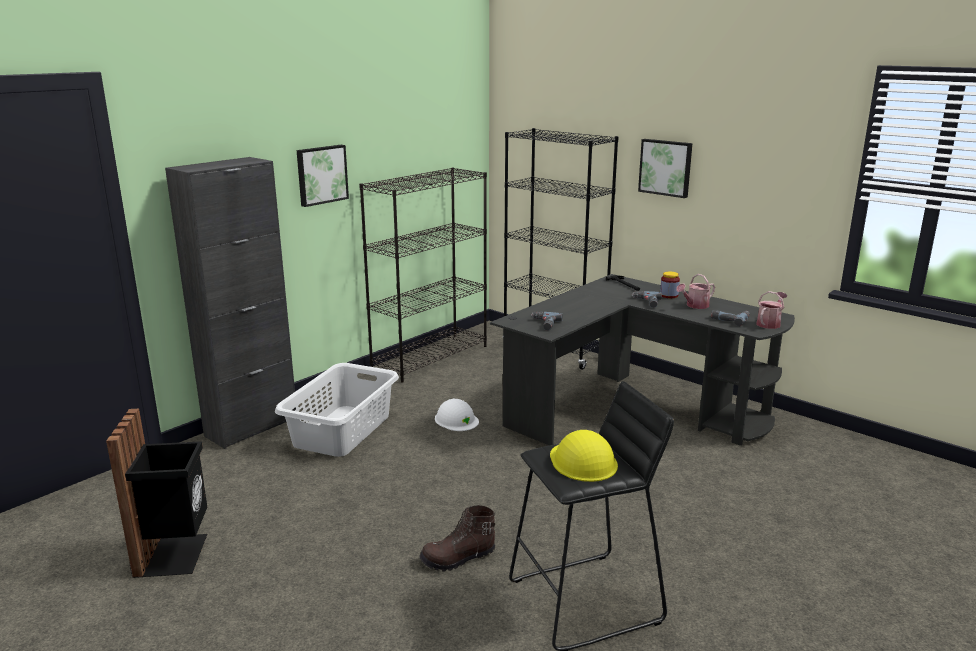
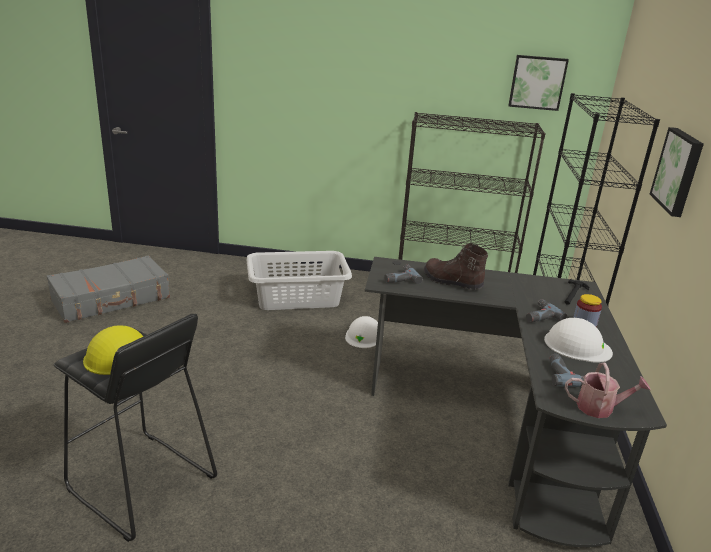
camera: 55 degrees right, 5 degrees up
(175, 554) = (112, 299): black trash can -> grey suitcase
(251, 427) = (269, 267): black cabinet -> none
(321, 174) = (379, 95): picture -> picture (537, 82)
(458, 558) = (165, 400): brown boot -> brown boot (451, 282)
(695, 306) = (577, 345): watering can -> white hard hat

